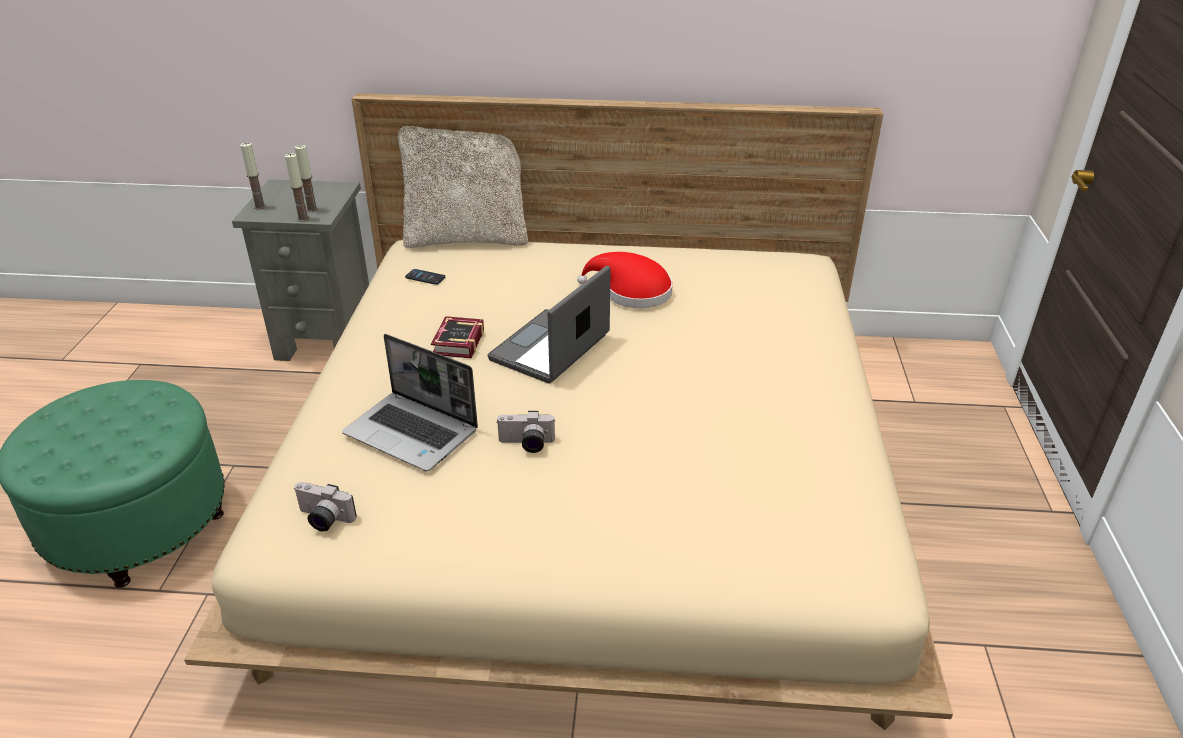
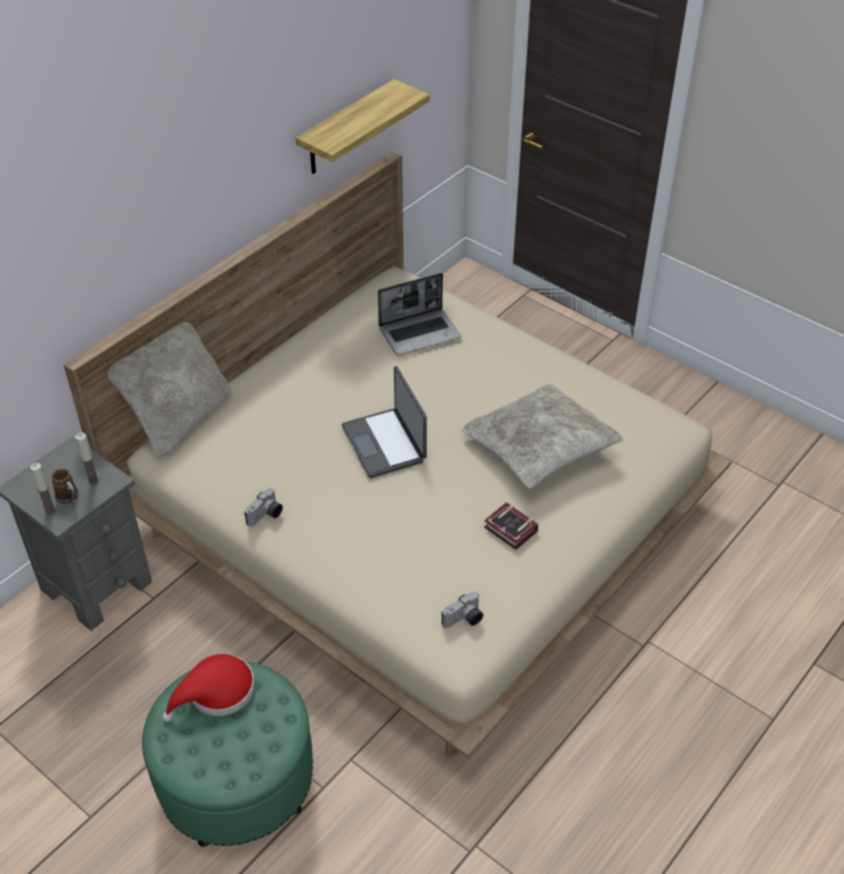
camera: 55 degrees left, 10 degrees up
(281, 209) = (70, 499): none -> mug
(303, 219) = (105, 492): candle -> none
(413, 433) = (416, 547): laptop -> laptop (420, 333)
(425, 277) = (225, 465): phone -> none
(456, 344) = (334, 486): book -> book (511, 531)
(526, 444) = (474, 501): camera -> camera (266, 516)
(632, 292) = (356, 374): red hat -> red hat (216, 692)
(671, 460) = (540, 448): none -> beige pillow
(815, 40) = (347, 129): none -> shelf

